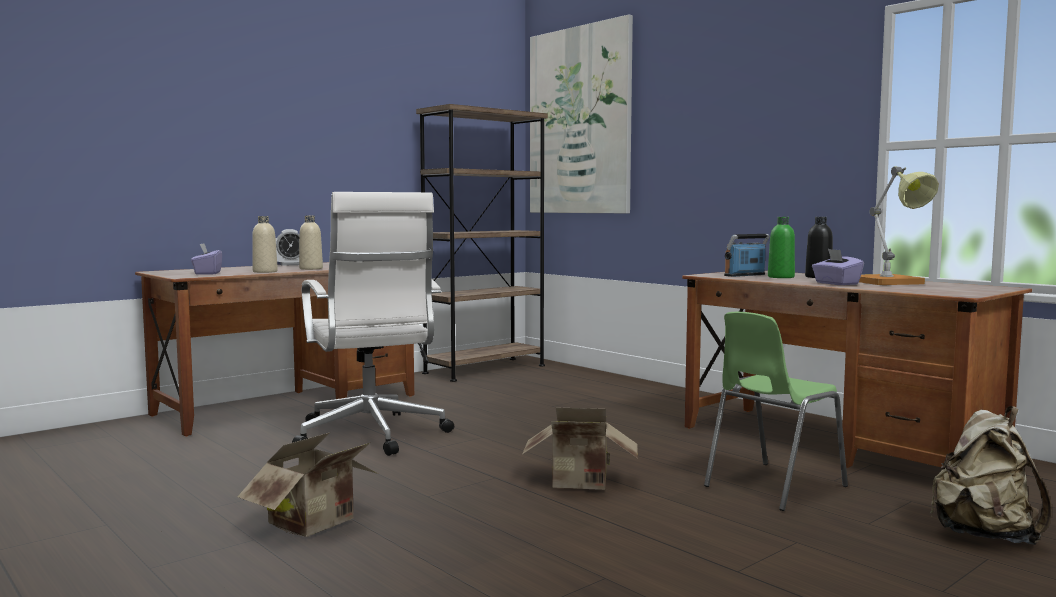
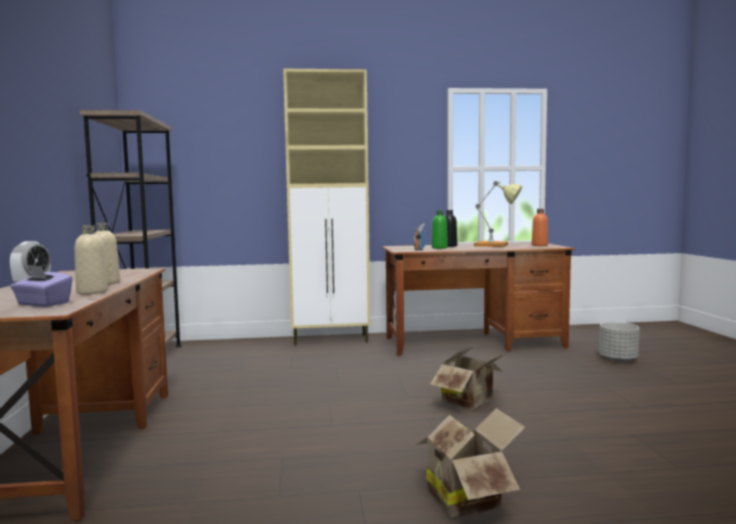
camera: 55 degrees left, 0 degrees up
(371, 436) = (256, 434): white office chair -> none
(579, 121) = (194, 136): picture -> none
(681, 396) = (331, 340): none -> beige cabinet
(772, 486) = (522, 368): green chair -> none
(836, 283) = (488, 248): purple tissue box -> none
(956, 290) = (539, 245): none -> orange bottle
(984, 535) = (618, 359): beige backpack -> grey planter

